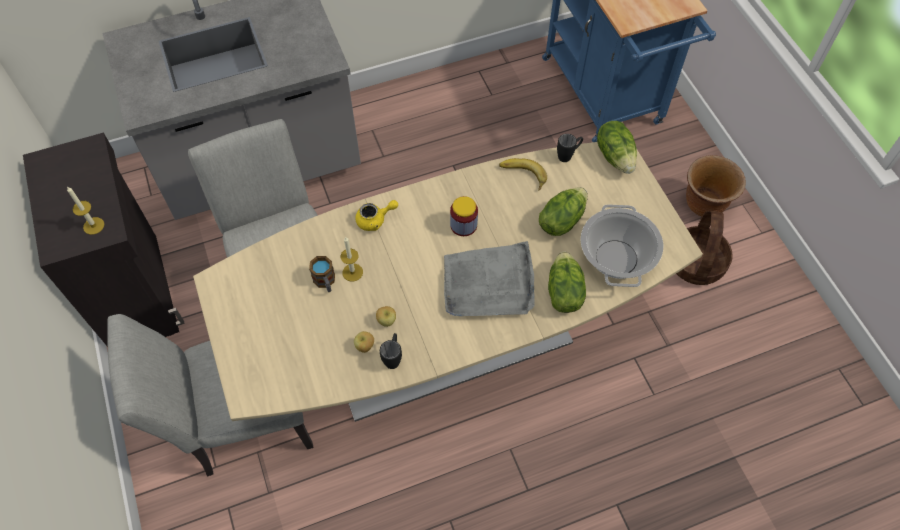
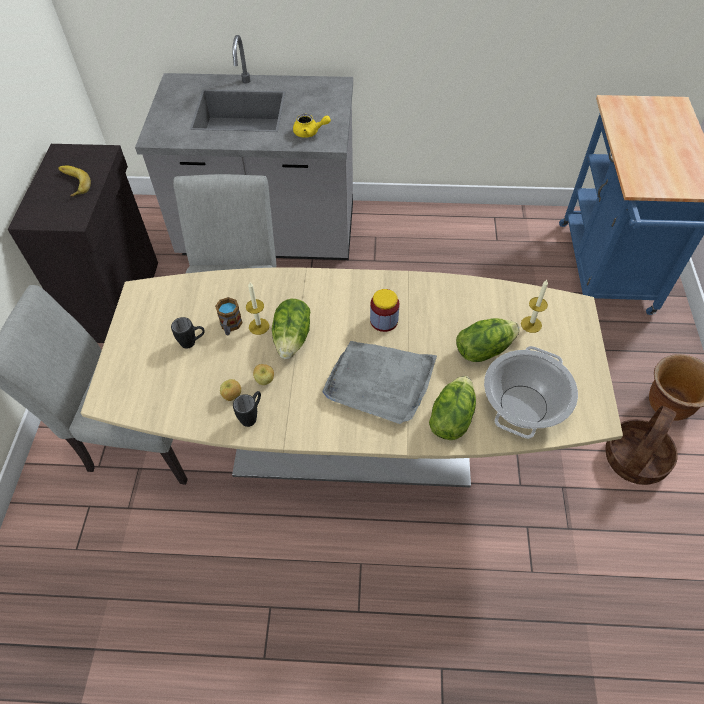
camera: 25 degrees right, 5 degrees down
(93, 226) = (66, 212): candle -> candle (531, 324)
(375, 220) = (304, 289): yellow teapot -> yellow teapot (309, 132)
(522, 176) = (464, 296): banana -> banana (72, 183)
(568, 155) = (520, 292): black mug -> black mug (193, 342)
(615, 156) = (570, 309): lettuce -> lettuce (293, 338)

